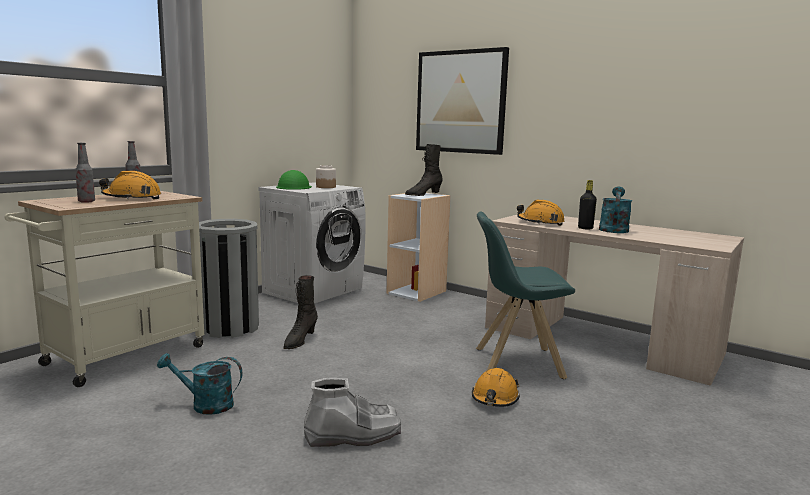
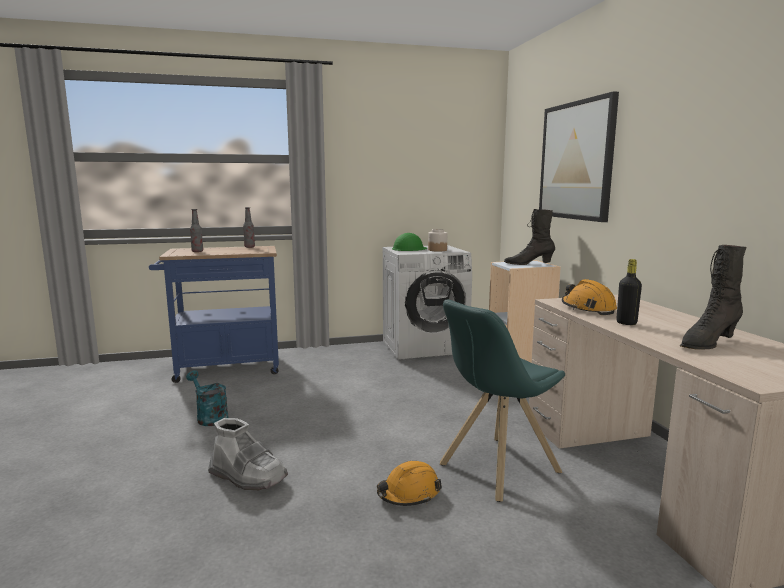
camera: 40 degrees right, 0 degrees up
(121, 357) = (224, 369): beige cart -> blue cart
(132, 198) = (231, 250): orange hard hat -> none
(230, 327) = (316, 364): grey trash can -> none
(299, 341) = (343, 387): black boot -> black boot (707, 343)
(517, 362) = (497, 467): turquoise chair -> turquoise chair turned 75 degrees counterclockwise
(613, 229) = (667, 329): turquoise watering can -> none

